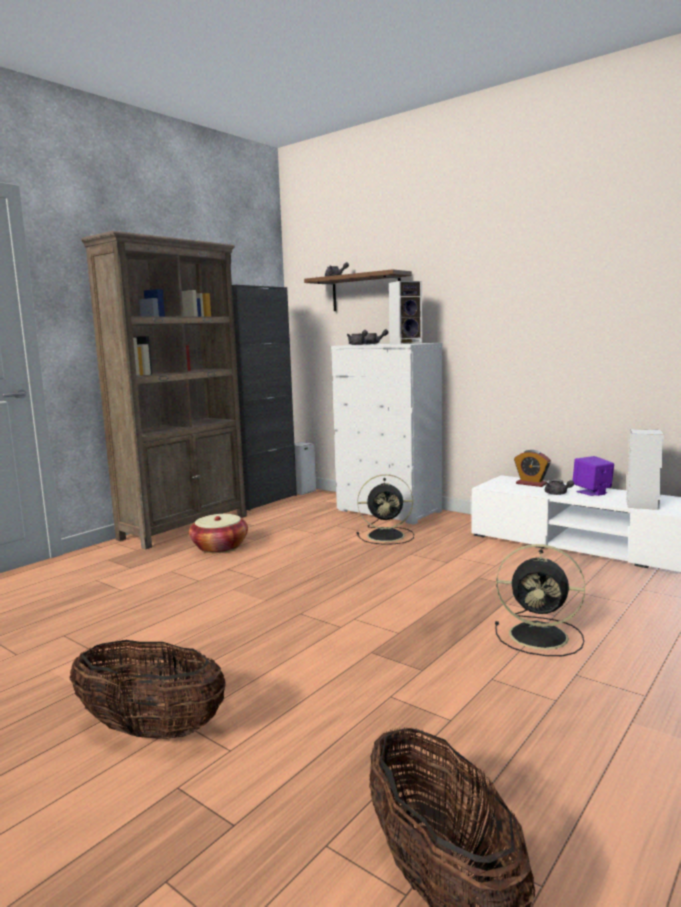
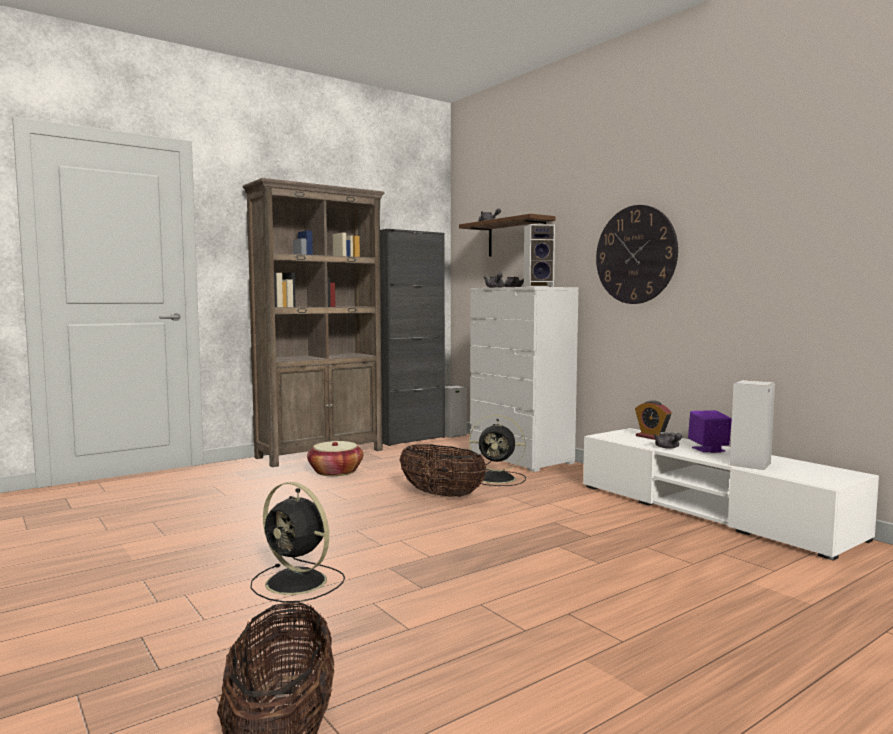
camera: 15 degrees right, 5 degrees down
(151, 730) = (157, 595): basket -> basket (441, 495)
(503, 311) = (635, 255): none -> wall clock
(541, 636) = (566, 578): black fan -> black fan (298, 583)

